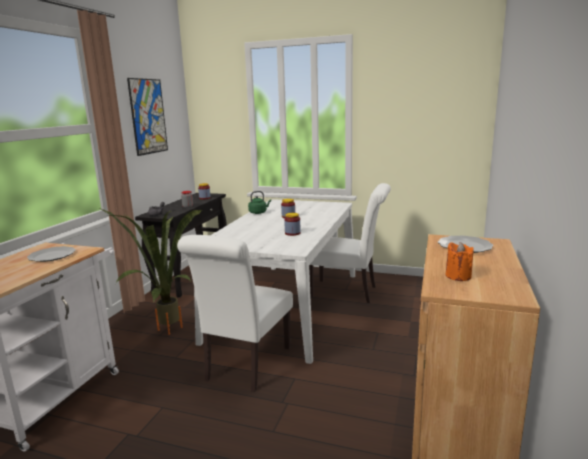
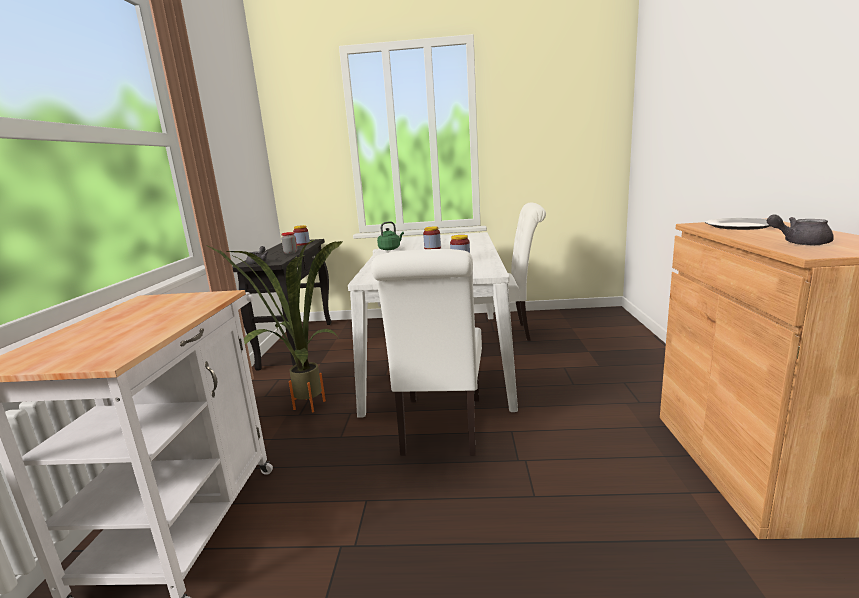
camera: 15 degrees left, 0 degrees up
(53, 256) = (173, 306): plate -> none
(148, 116) = (228, 136): picture -> none
(458, 276) = (799, 243): orange candle -> grey teapot

